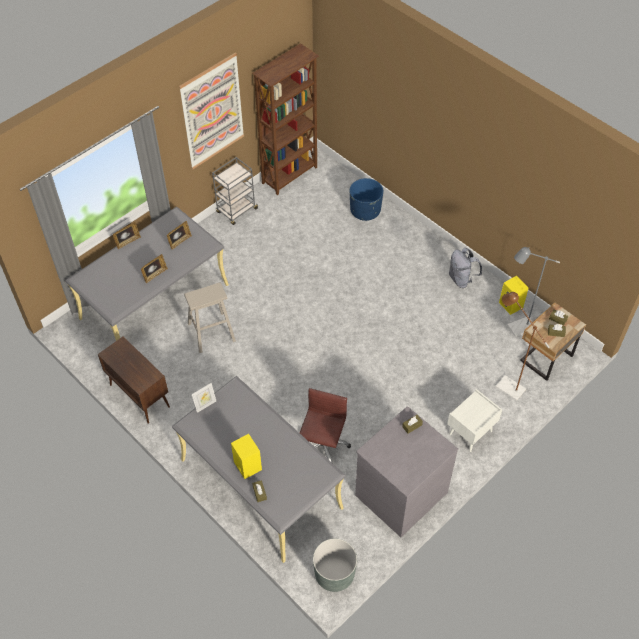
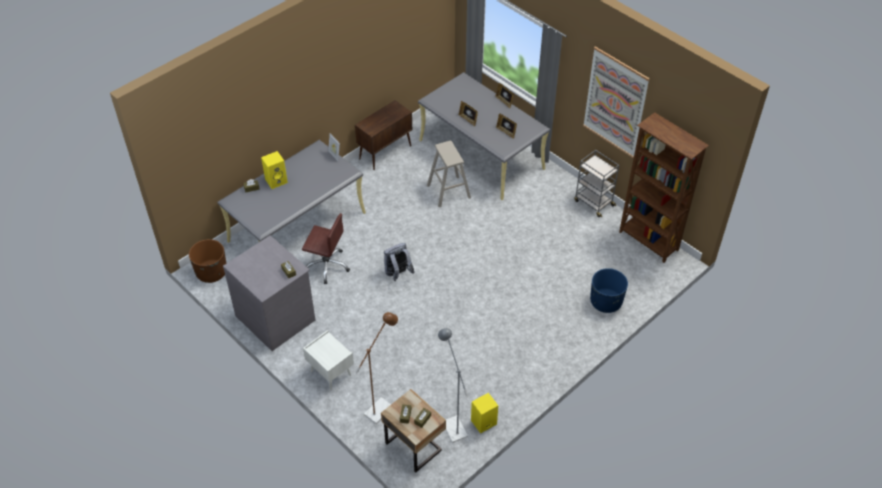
camera: 90 degrees right, 5 degrees down
(334, 574) = (211, 272): grey planter -> brown planter
(461, 279) = (517, 380): grey backpack -> grey backpack (398, 274)

